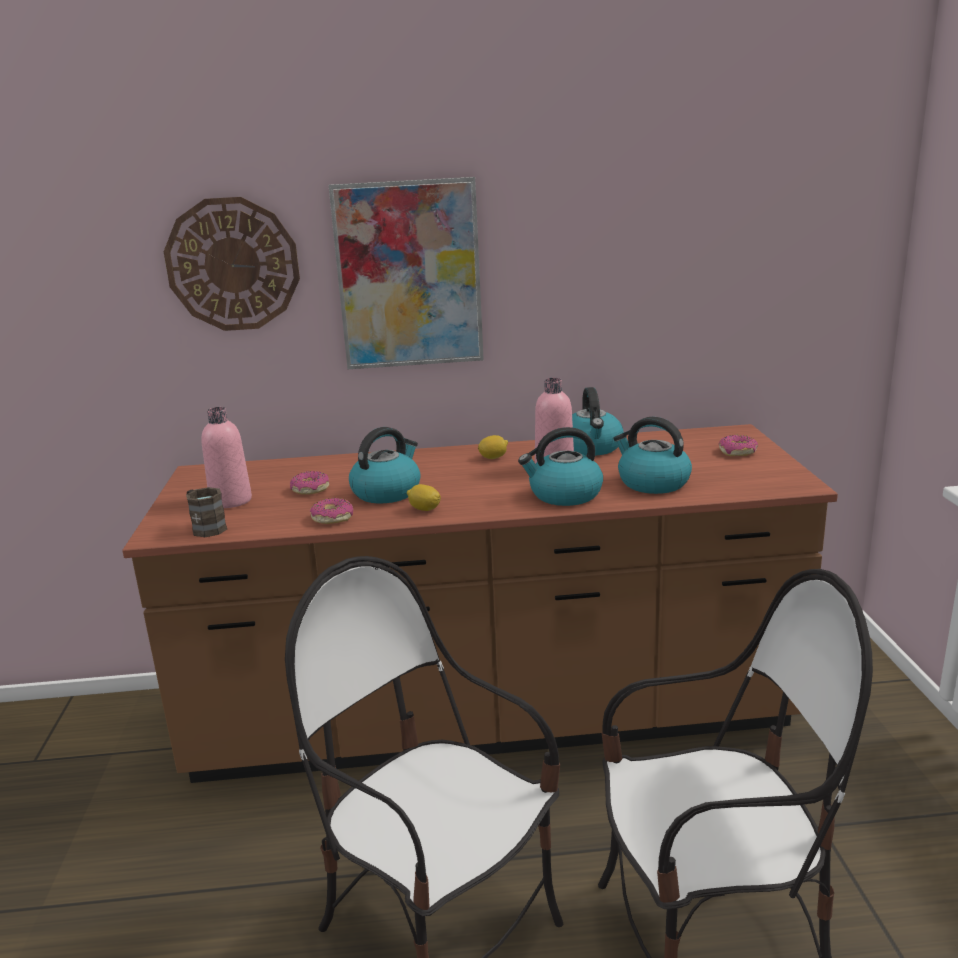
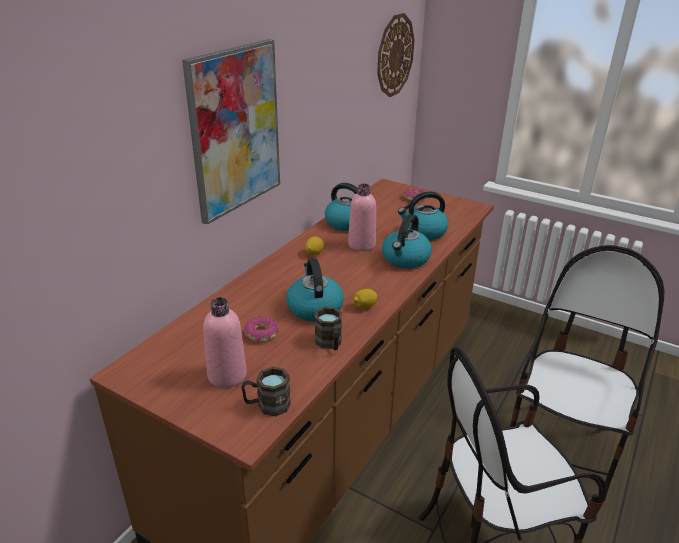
camera: 55 degrees left, 10 degrees up
(233, 265) = (113, 157): wall clock -> wall clock (395, 55)
(332, 518) = (330, 344): donut -> brown mug

